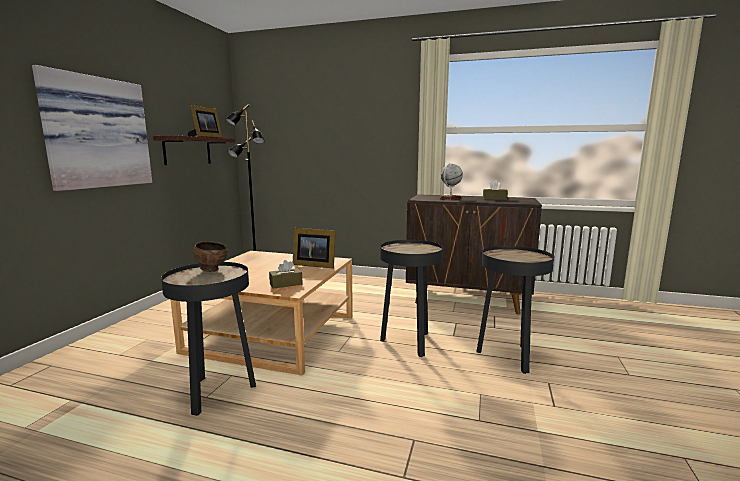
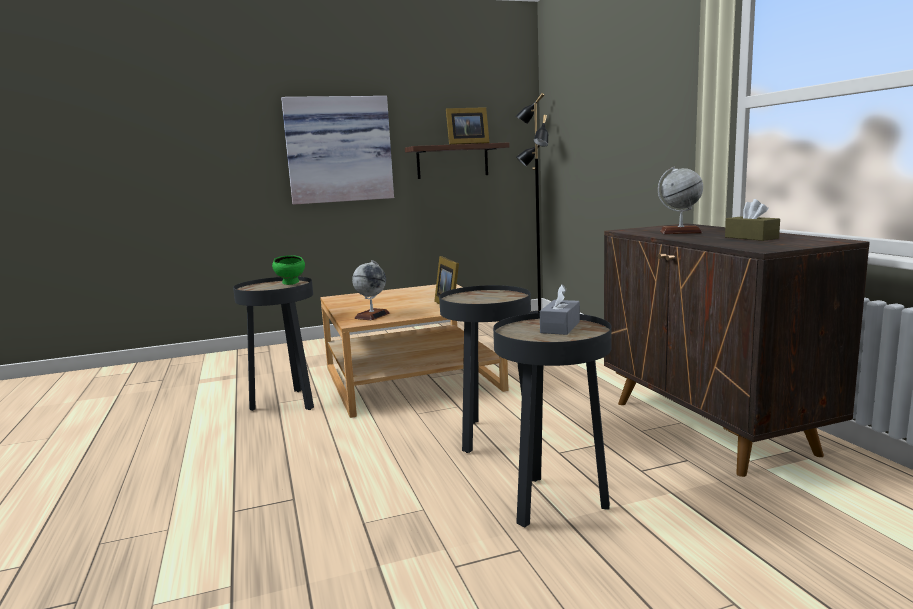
camera: 55 degrees right, 0 degrees up
(212, 270) = (291, 283): brown bowl -> green bowl
(286, 284) = (372, 316): brown tissue box -> globe
(510, 254) = (560, 327): none -> grey tissue box

